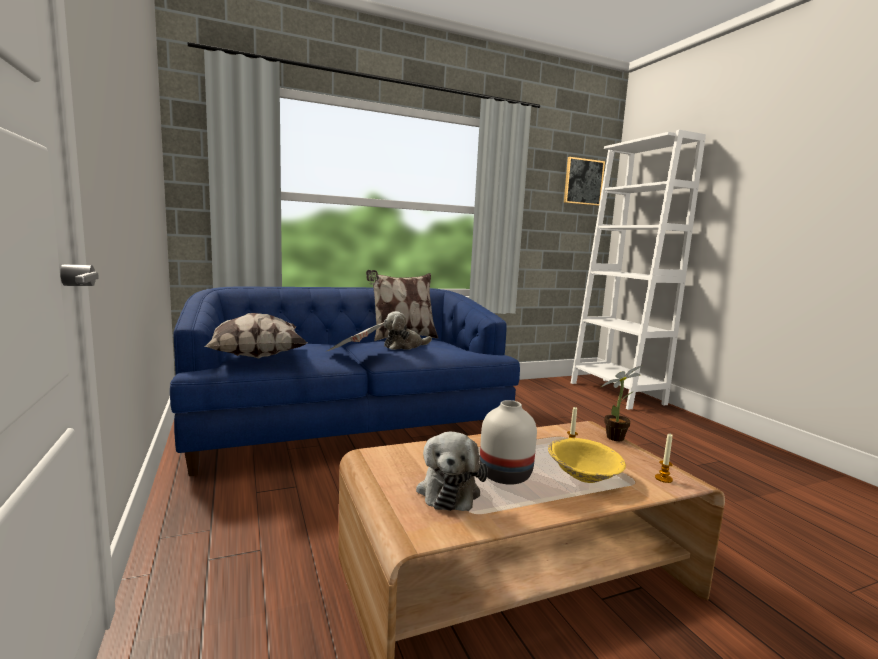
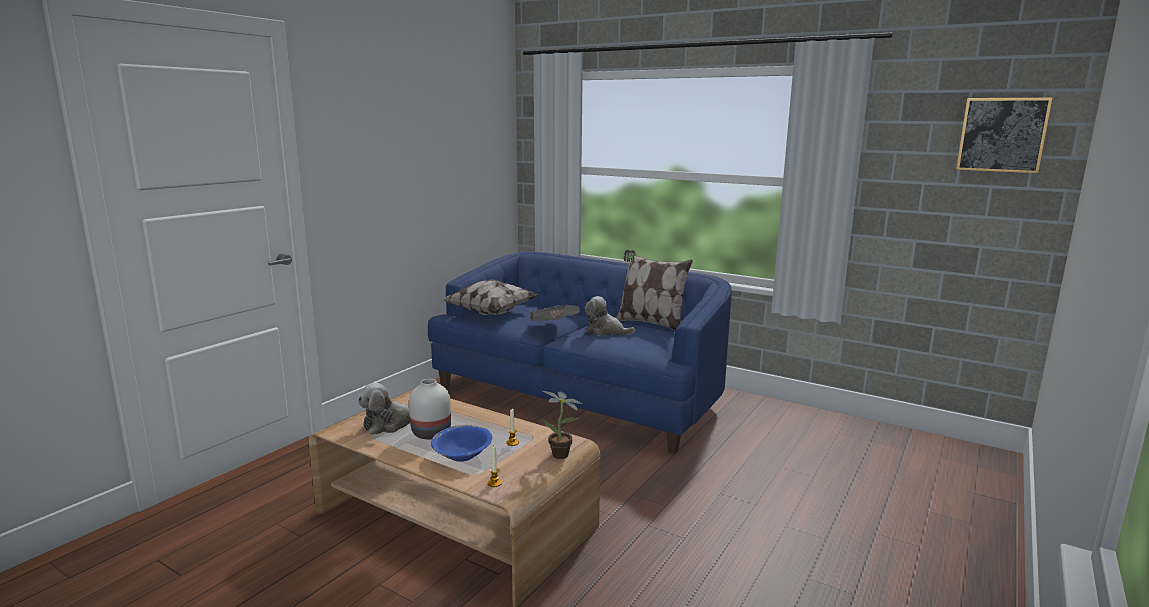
camera: 55 degrees right, 5 degrees up
(584, 476) = (462, 455): yellow bowl -> blue bowl
(616, 393) = (967, 484): white bookcase -> none

